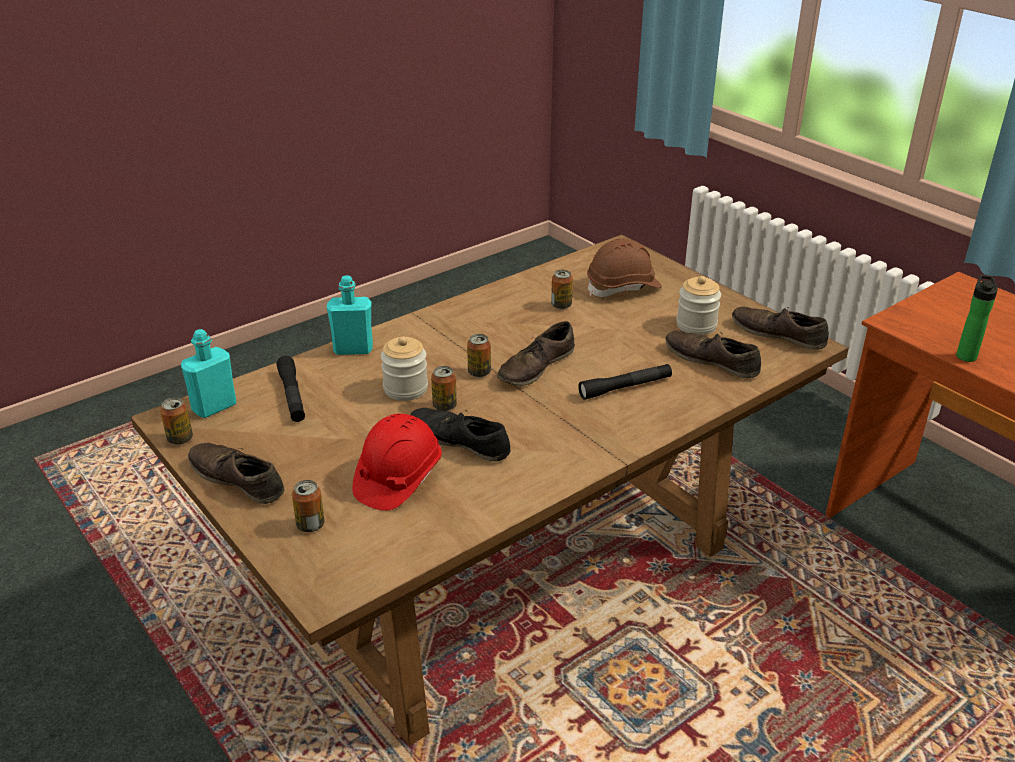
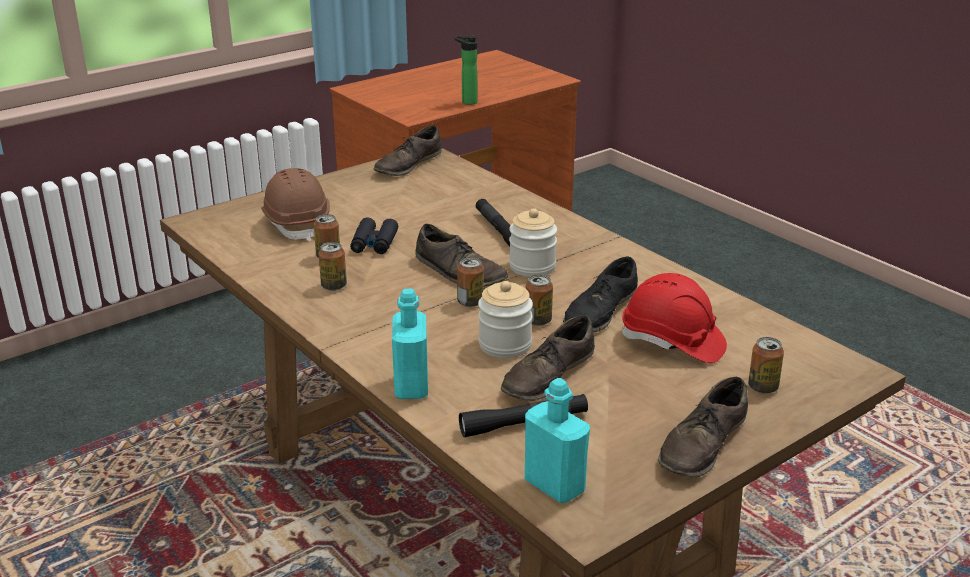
camera: 90 degrees left, 5 degrees down
(180, 439) = (632, 504): can -> can (334, 286)
(588, 324) = (374, 243): none -> black binoculars
(696, 325) = (386, 195): jar -> jar (532, 267)
(711, 360) = (451, 193): brown shoe -> brown shoe (548, 375)

